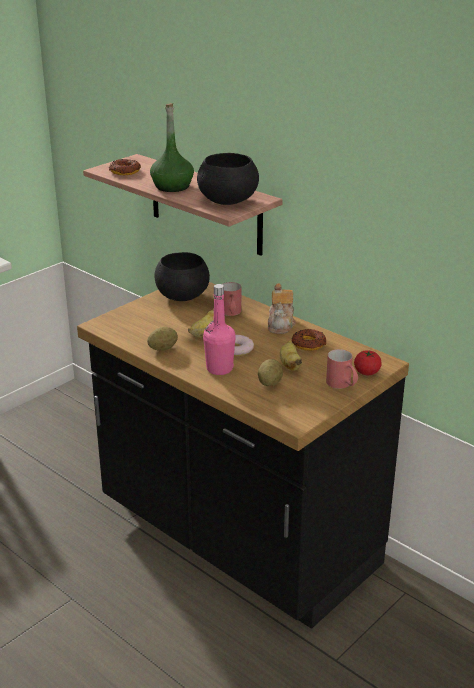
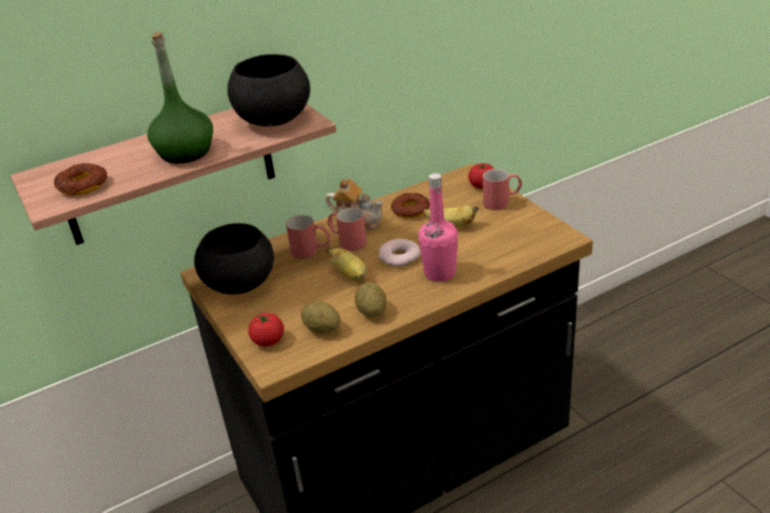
camera: 70 degrees left, 5 degrees up
(122, 318) = (268, 340): none -> tomato
(249, 325) = (347, 242): none -> red mug
(270, 383) = (483, 243): potato -> potato (322, 329)

